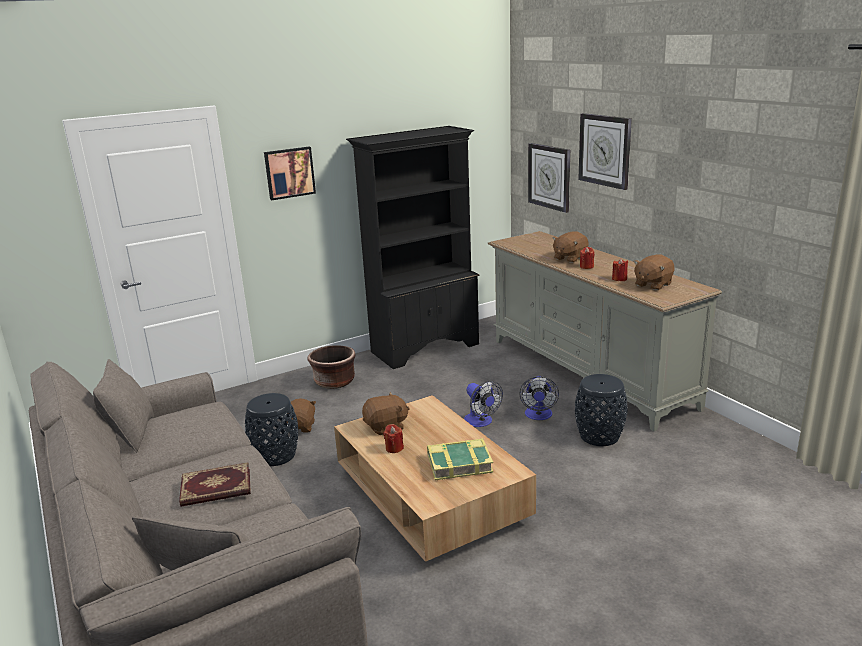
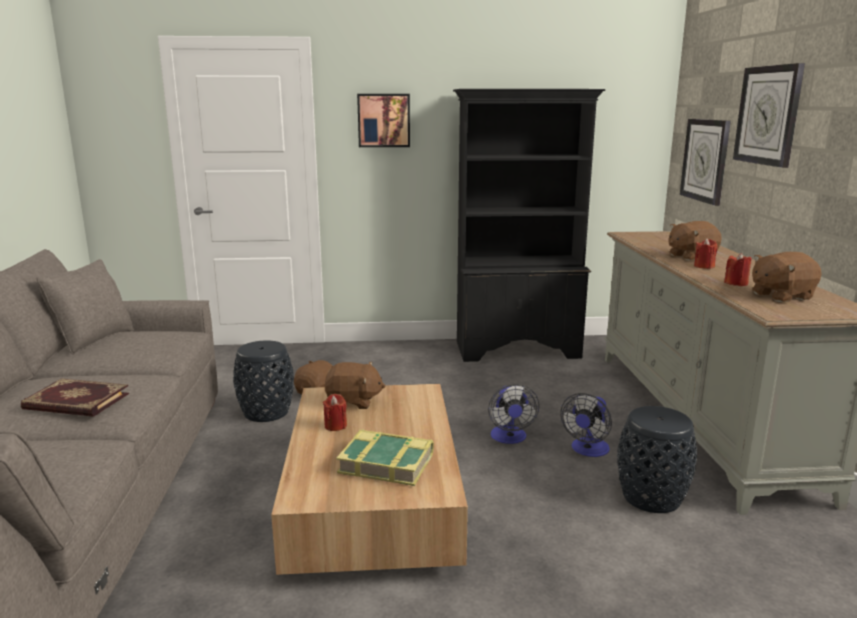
camera: 25 degrees right, 5 degrees down
(334, 382) = (392, 360): brown planter -> none

